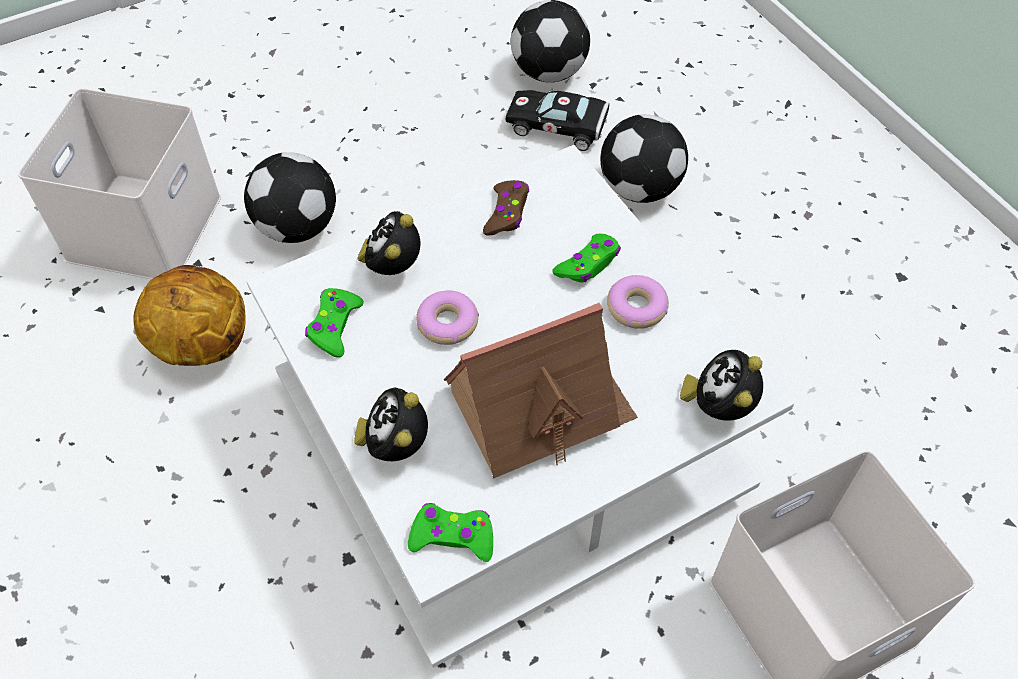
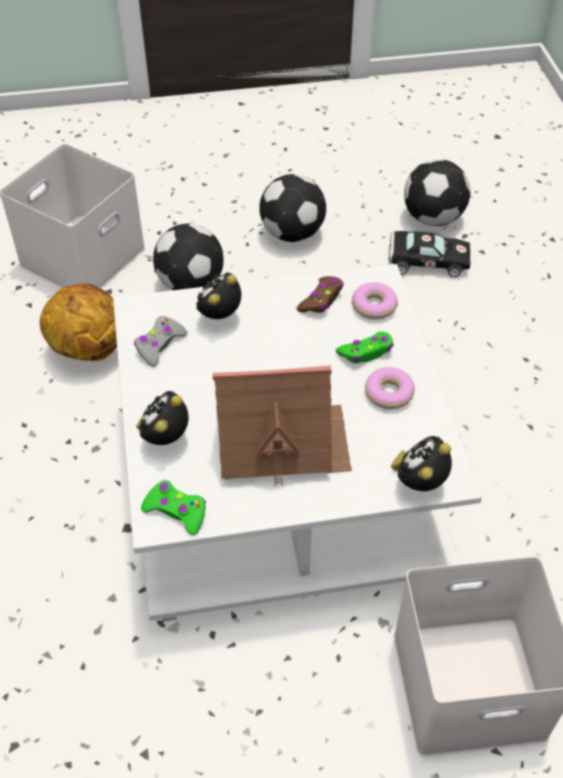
camera: 20 degrees right, 5 degrees down
(334, 327) = (159, 345): green game controller -> grey game controller
(447, 323) = (241, 365): donut -> donut (373, 306)
(560, 127) = (424, 261): black toy car -> black toy car turned 150 degrees clockwise
(640, 188) = (469, 323): football -> football (293, 233)

